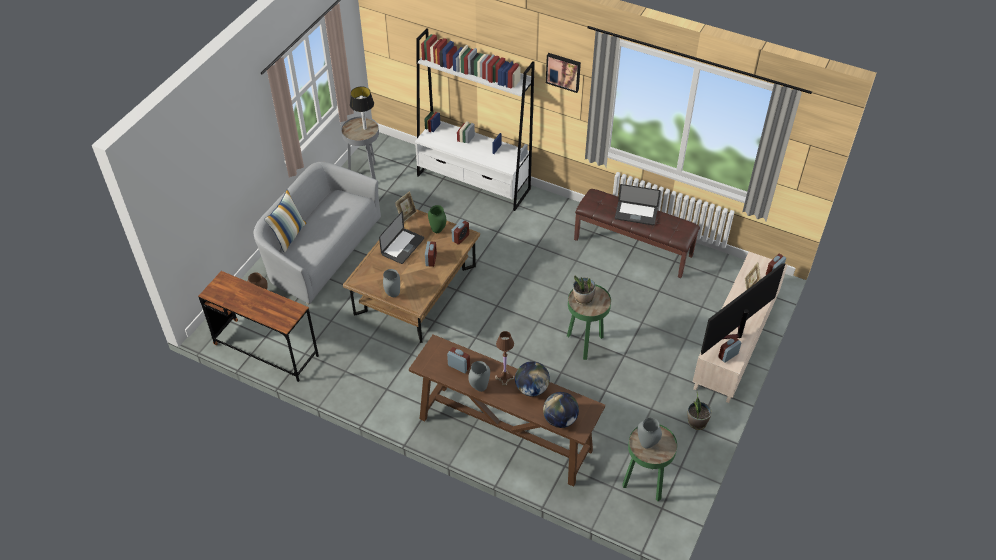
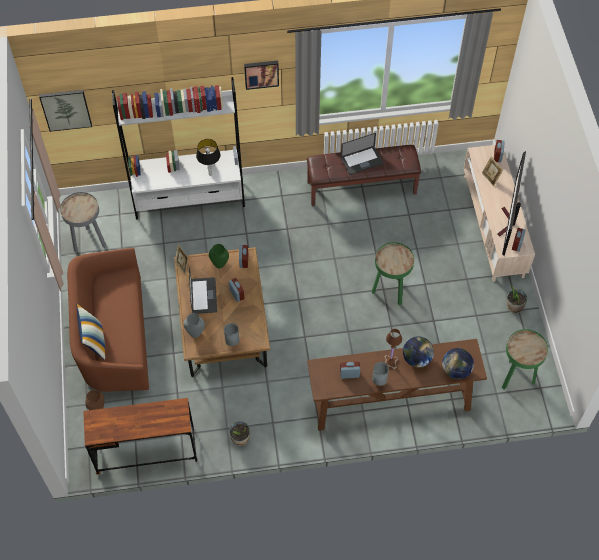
camera: 35 degrees left, 10 degrees up
(320, 251) = (113, 336): grey sofa -> brown sofa
(365, 128) = (83, 204): table lamp -> table lamp (210, 174)
(388, 35) = (66, 109): none -> picture
(583, 299) = (388, 260): potted plant -> potted plant (240, 438)
(646, 444) = (523, 350): grey vase -> grey vase (195, 334)

